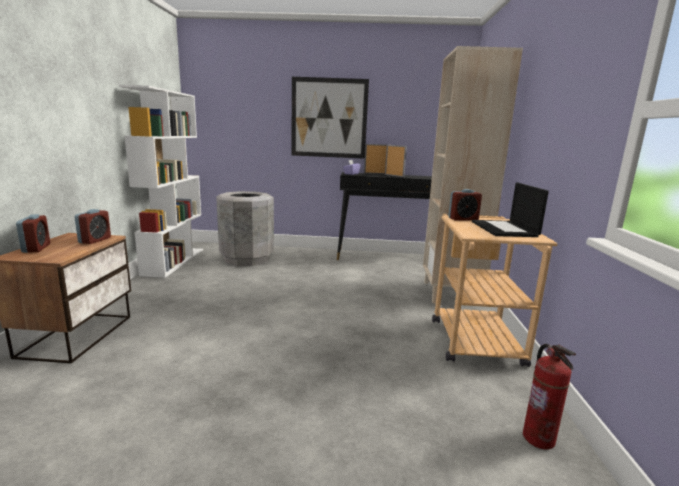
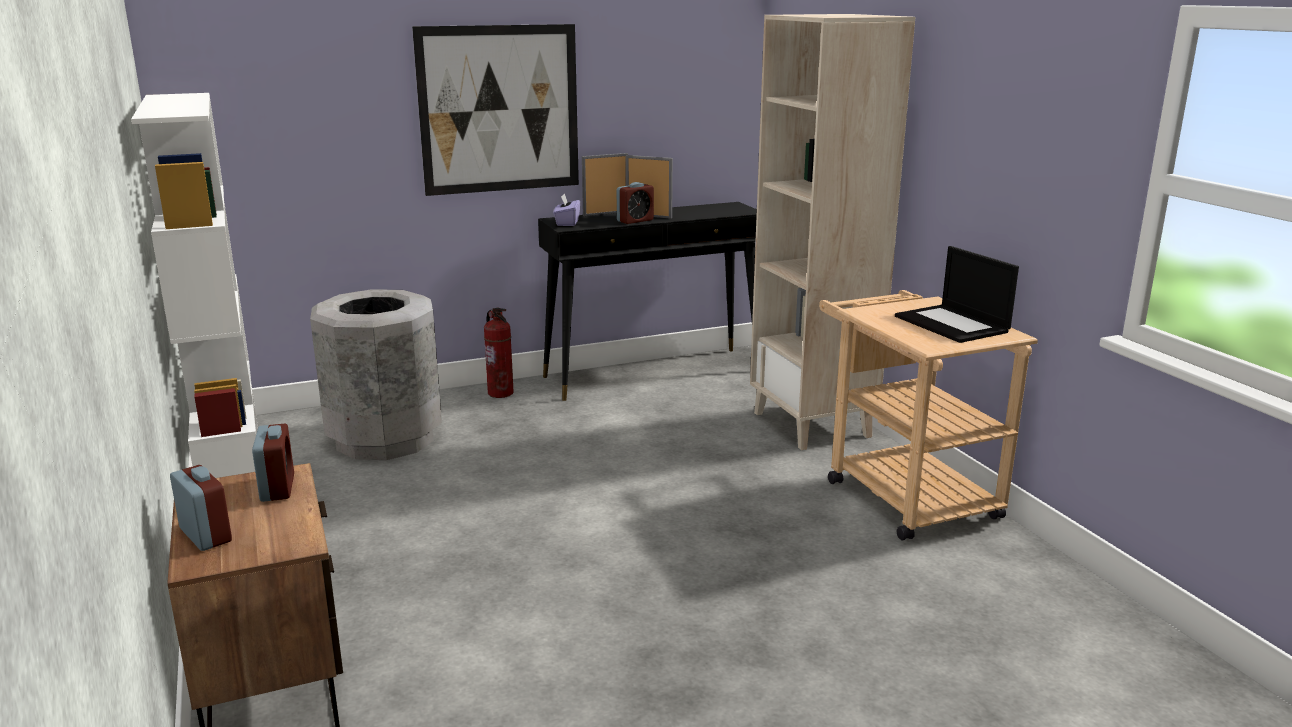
camera: 25 degrees left, 5 degrees up
(463, 219) = (876, 312): alarm clock -> alarm clock (635, 221)
(539, 438) = (1077, 607): fire extinguisher -> fire extinguisher (501, 393)

